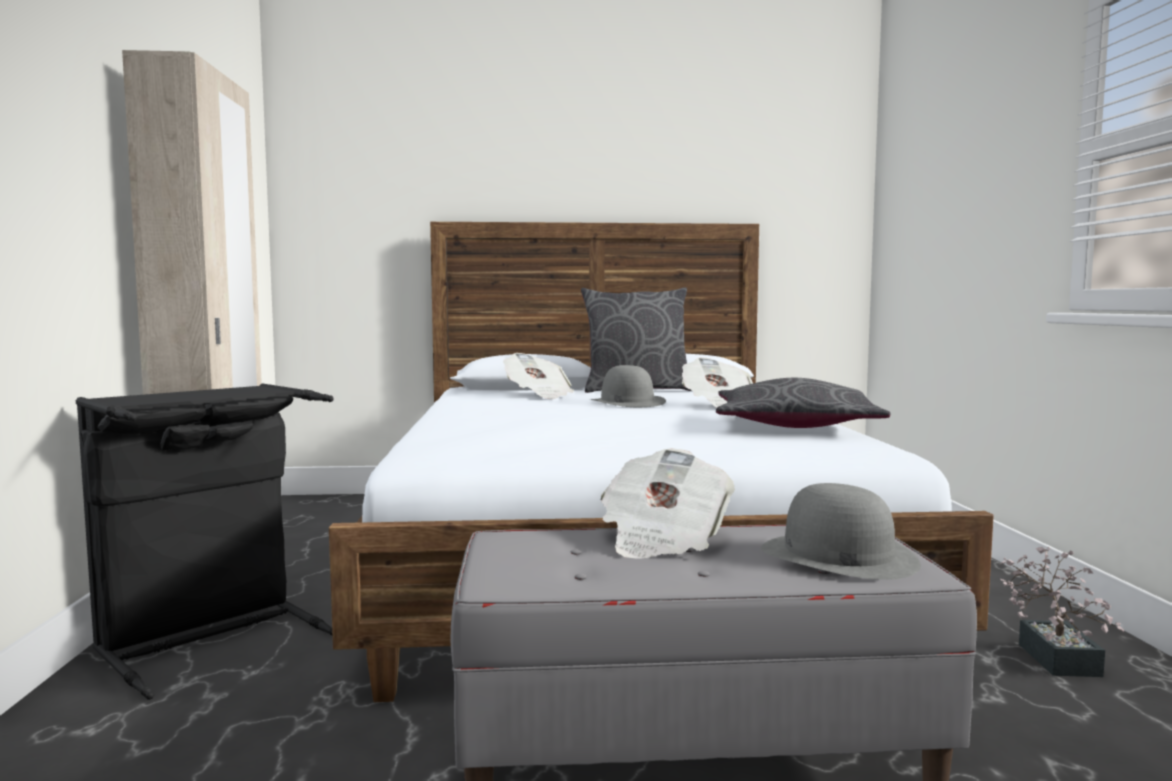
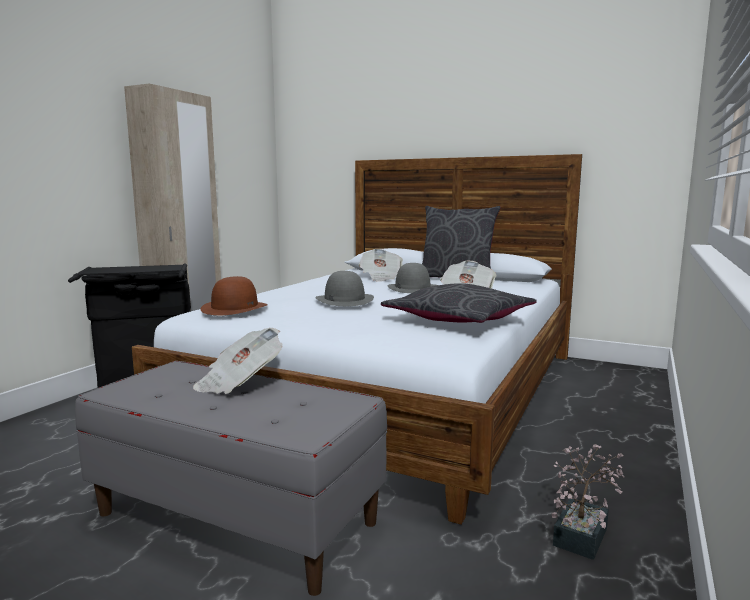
camera: 30 degrees right, 5 degrees up
(479, 440) = (234, 308): none -> brown hat
(837, 555) = (297, 414): grey hat -> grey hat (344, 300)

